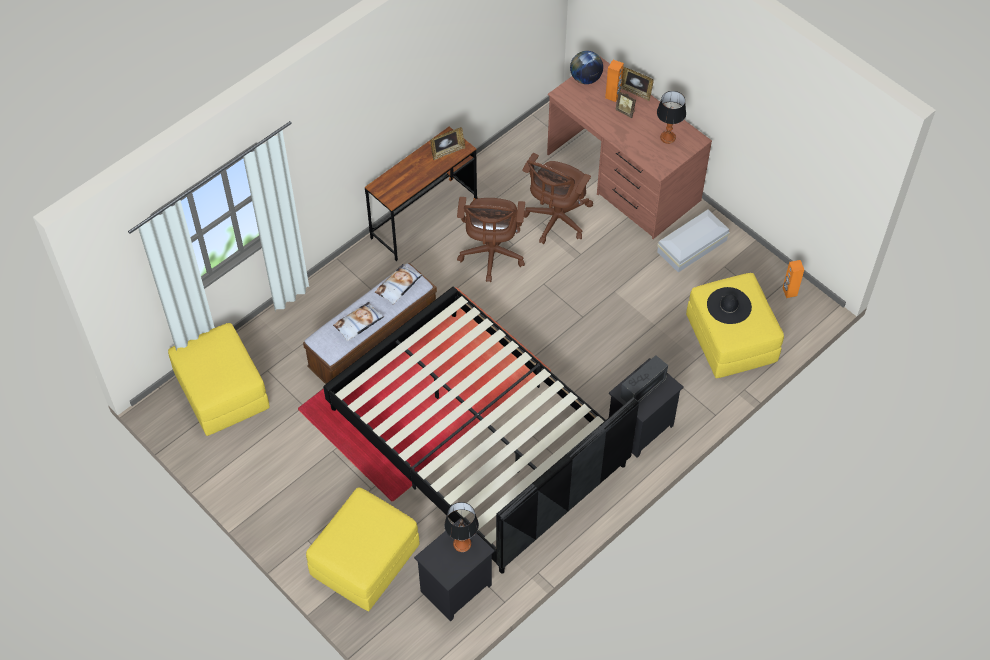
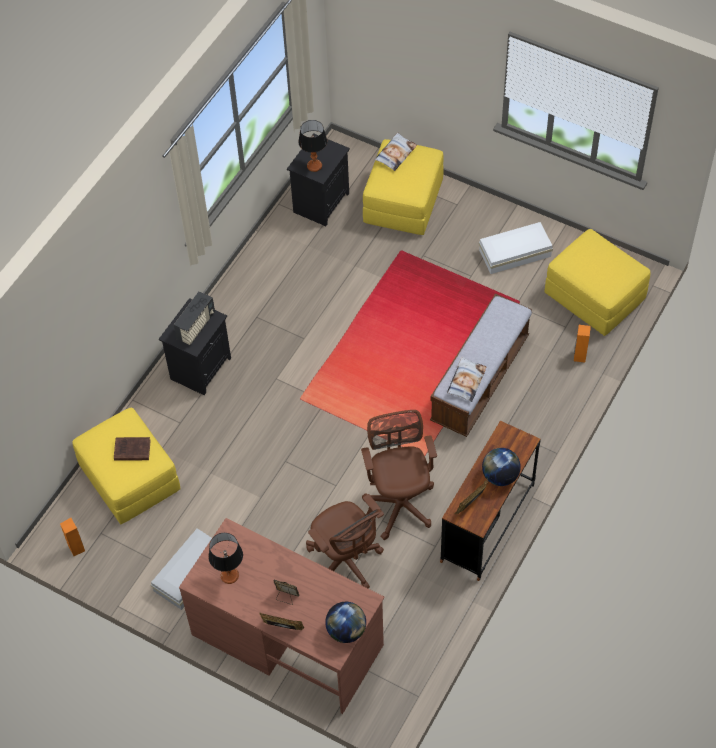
camera: 165 degrees right, 0 degrees up
(277, 464) = (513, 253): none -> white storage box
(358, 324) = (487, 335): pillow -> pillow (395, 154)
(413, 166) = (500, 476): none -> globe
(476, 438) = (348, 320): black bed -> none
(556, 220) = (346, 562): brown office chair -> brown office chair turned 135 degrees clockwise
(613, 96) = (307, 615): orange speaker -> orange speaker (579, 356)
(729, 306) = (131, 450): black hat -> brown book

